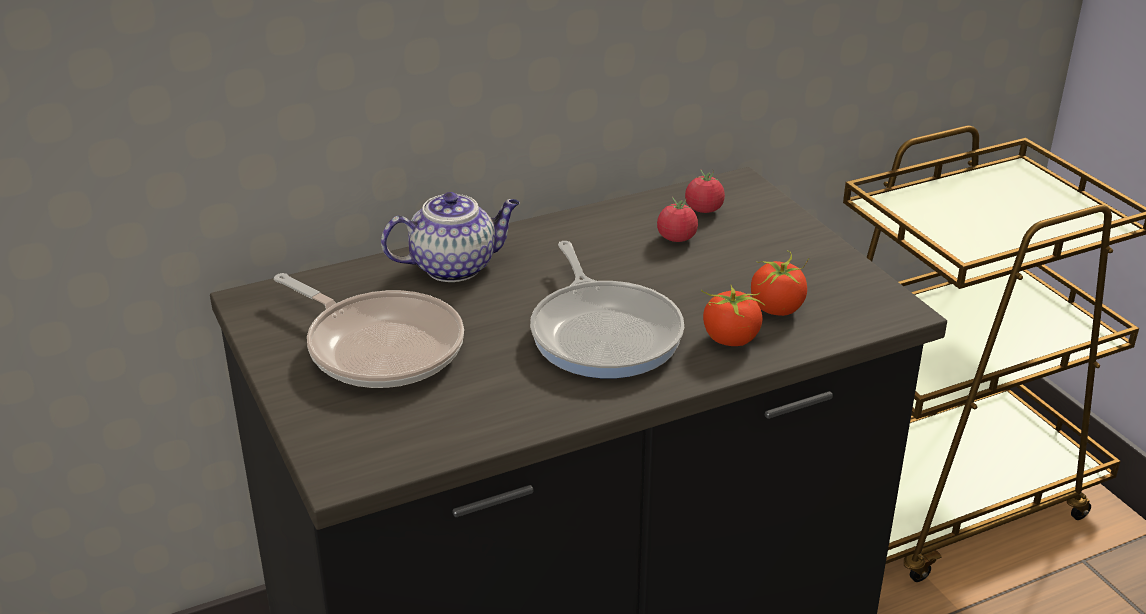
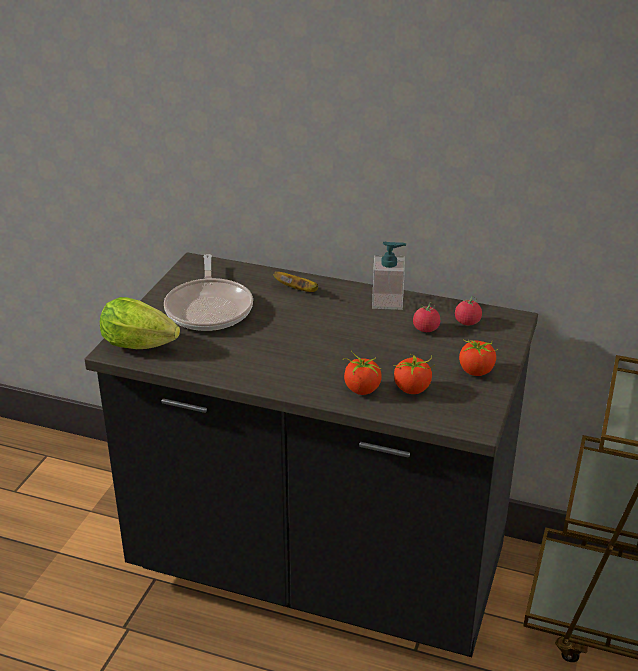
camera: 45 degrees right, 0 degrees up
(374, 444) = (143, 346): none -> lettuce
(455, 266) = (298, 290): teapot -> banana
(583, 228) = (387, 301): none -> soap dispenser
(604, 333) = (310, 354): frying pan -> none
(801, 255) = (476, 371): none -> tomato

